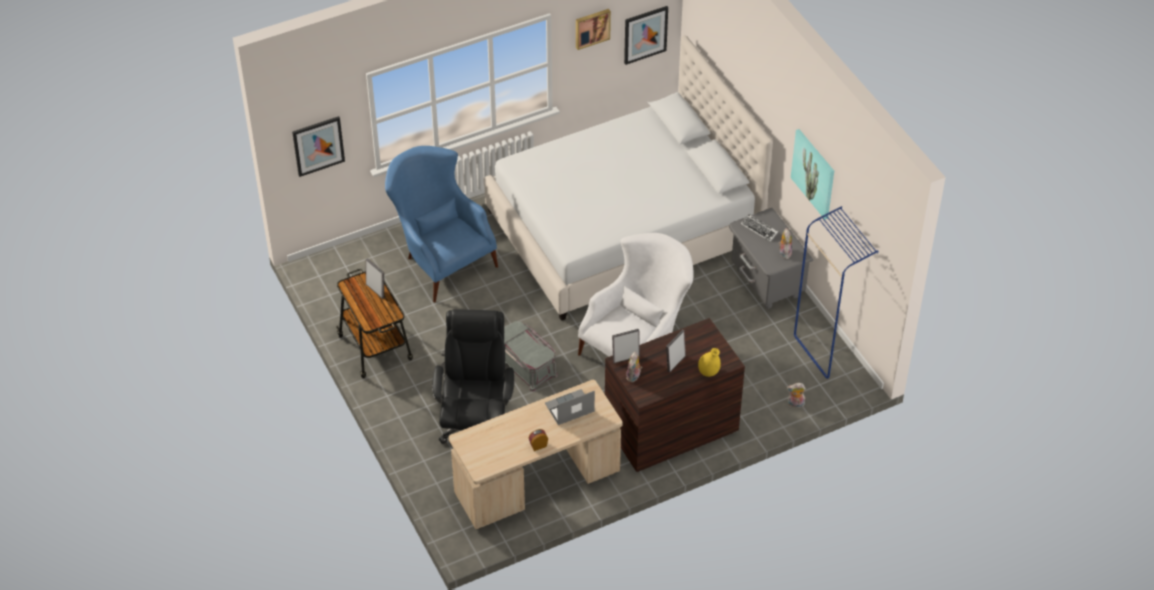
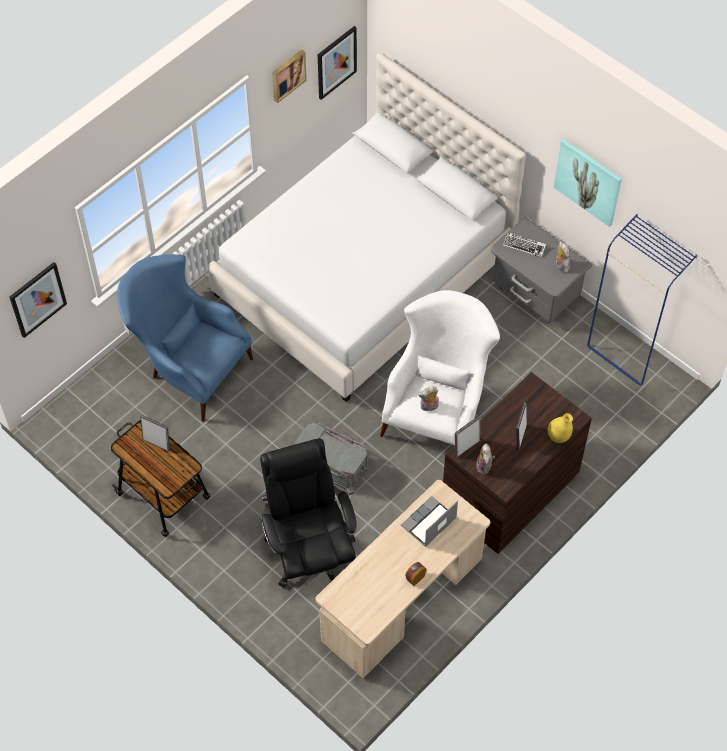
camera: 20 degrees left, 10 degrees up
(795, 404) = (622, 424): plush toy -> plush toy (429, 407)

